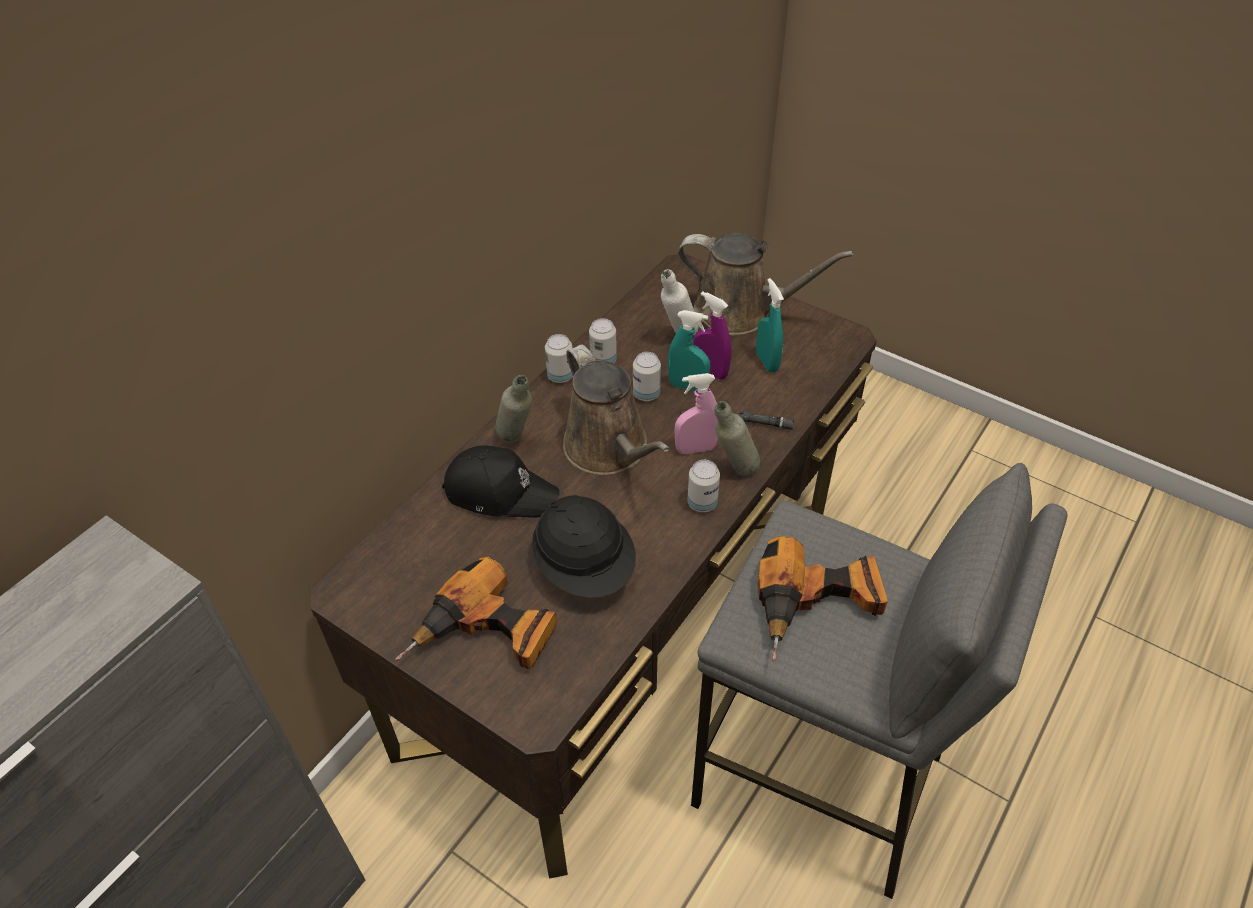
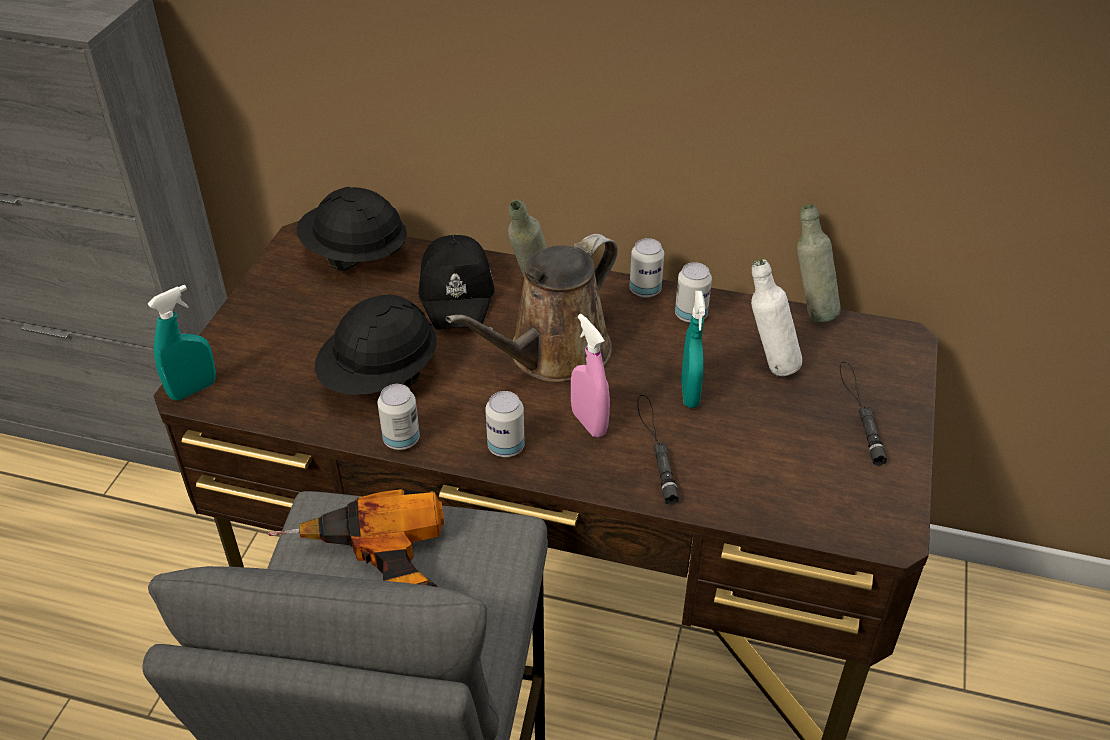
camera: 70 degrees right, 5 degrees down
(400, 555) = (354, 256): none -> black hard hat
(487, 636) = (276, 334): power drill -> none
(646, 394) = (656, 362): can -> can (401, 440)
(710, 371) = (728, 407): purple spray bottle -> none
(733, 473) = (566, 464): grey bottle -> grey bottle (810, 312)
(740, 312) = (860, 412): brown watering can -> black flashlight
(767, 362) = (780, 456): turquoise spray bottle -> turquoise spray bottle (193, 390)

